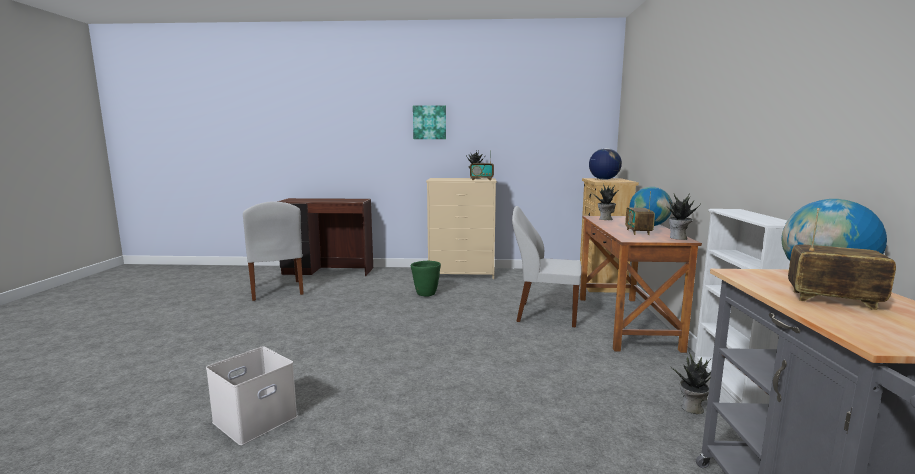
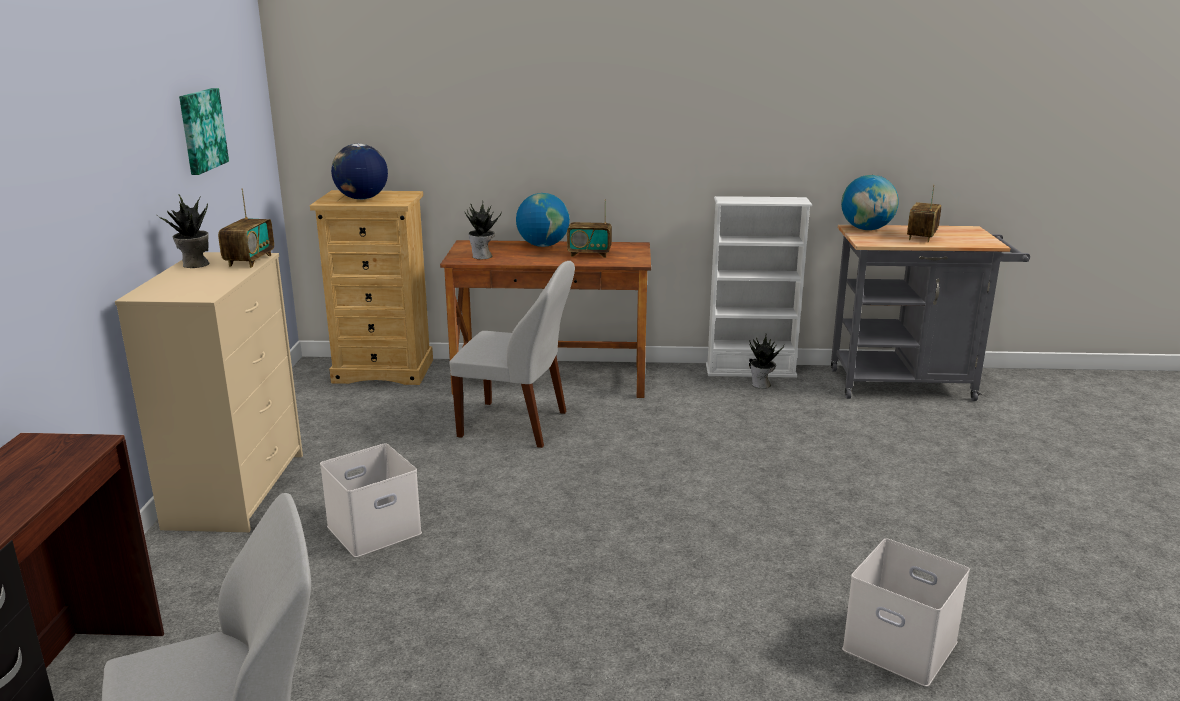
camera: 90 degrees left, 10 degrees up
(426, 294) = (373, 531): green planter -> white storage box
(429, 122) = (71, 146): picture -> picture (201, 130)
(545, 314) = (516, 425): white chair -> white chair turned 90 degrees counterclockwise
(678, 238) = (626, 245): potted plant -> none

